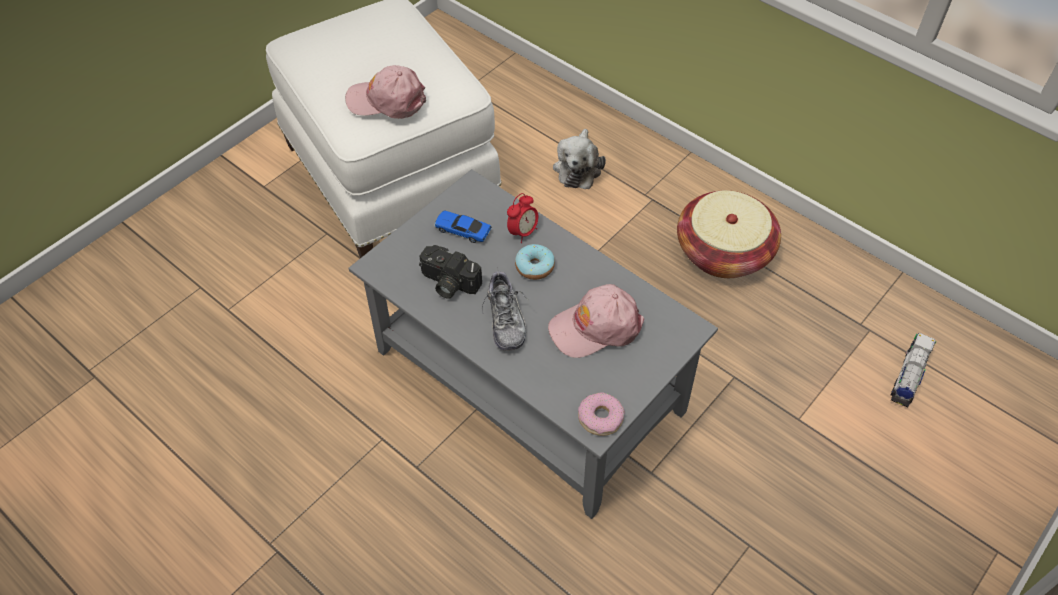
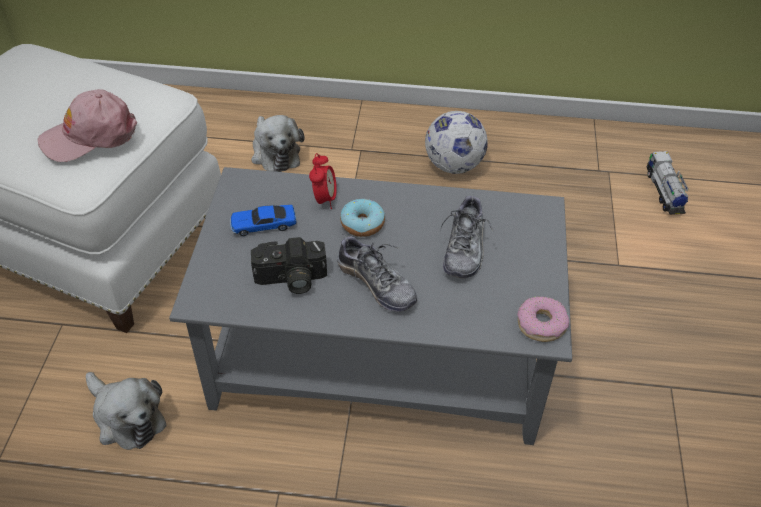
camera: 35 degrees left, 5 degrees down
(322, 326) = (126, 417): none -> plush toy
(595, 327) = (464, 248): pink cap -> shoe
(723, 252) = (453, 165): basket -> football

